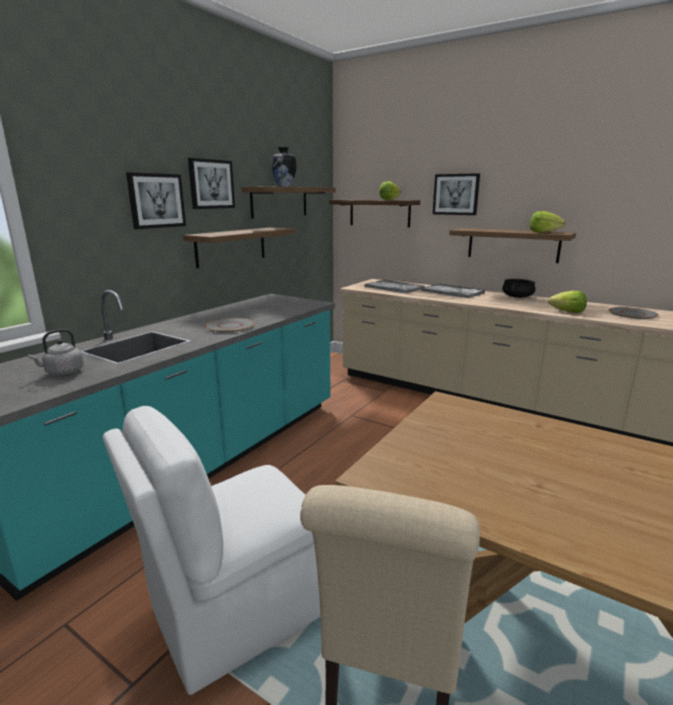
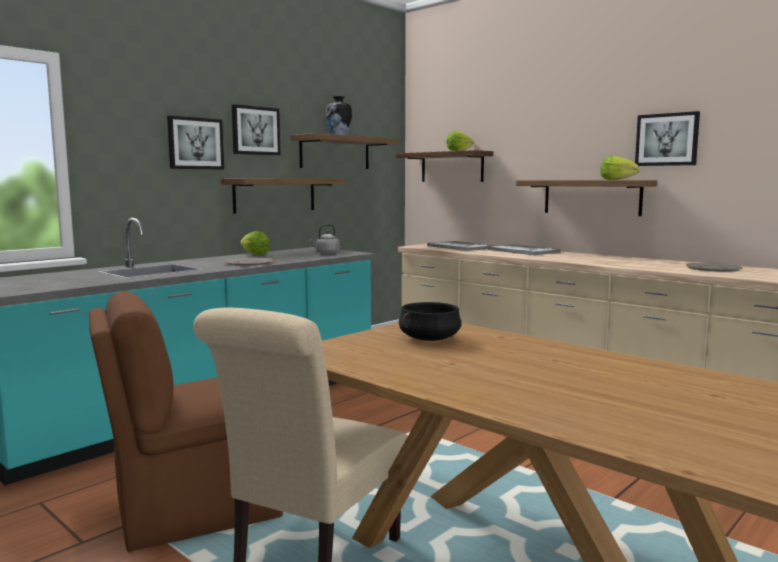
camera: 10 degrees right, 10 degrees down
(62, 372) = (76, 280): grey kettle -> grey kettle (326, 253)
(235, 611) = (193, 509): white chair -> brown chair
(456, 194) = (529, 143): picture -> picture (667, 139)
(517, 297) = (595, 255): black cooking pot -> black cooking pot (429, 339)
(567, 312) = (635, 265): lettuce -> lettuce (254, 254)

